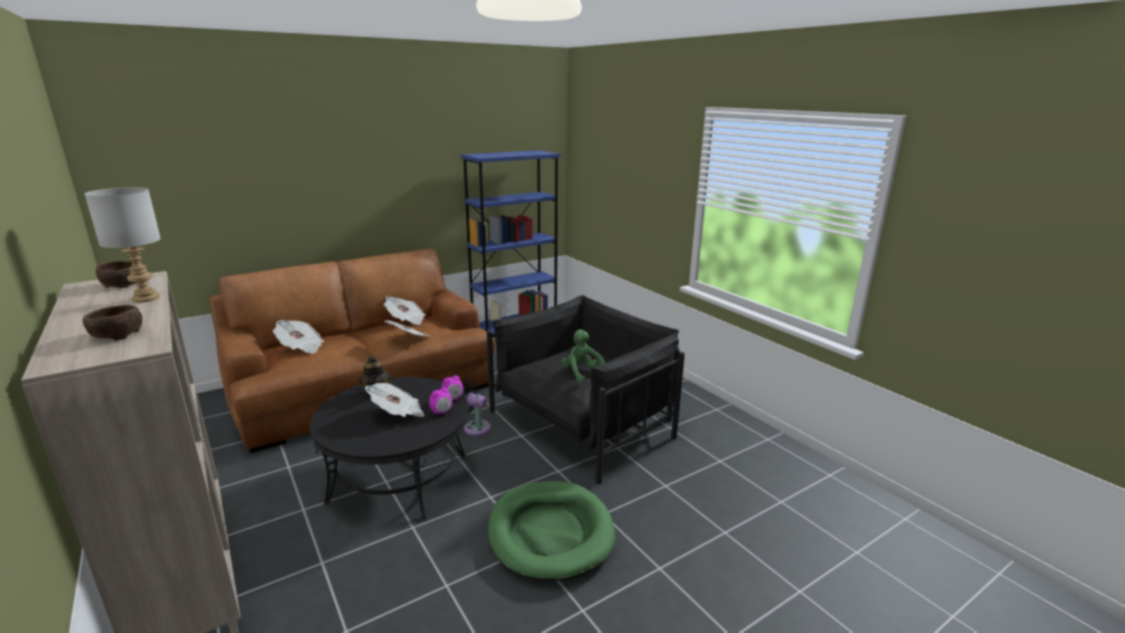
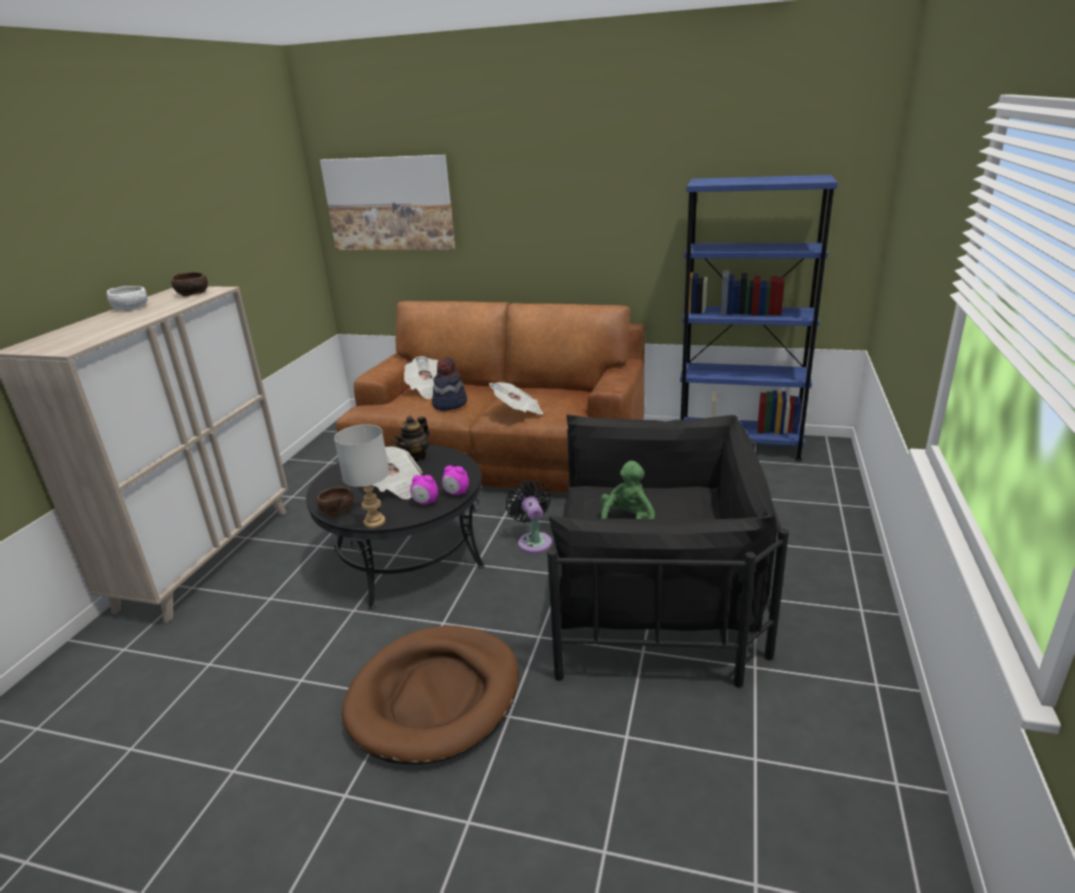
camera: 50 degrees right, 5 degrees up
(81, 308) = (132, 308): none -> white bowl
(116, 335) = (87, 334): brown bowl -> brown bowl (336, 510)
(147, 298) = (169, 309): grey table lamp -> grey table lamp (375, 522)
(186, 185) = (389, 203): none -> picture
(341, 351) = (449, 404): none -> hat
(406, 320) = (553, 388): newspaper -> none
(550, 533) = (435, 697): green dog bed -> brown dog bed

